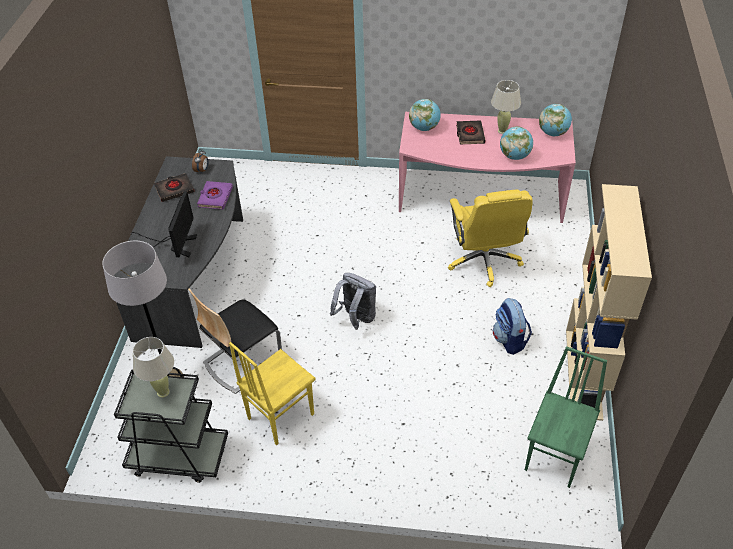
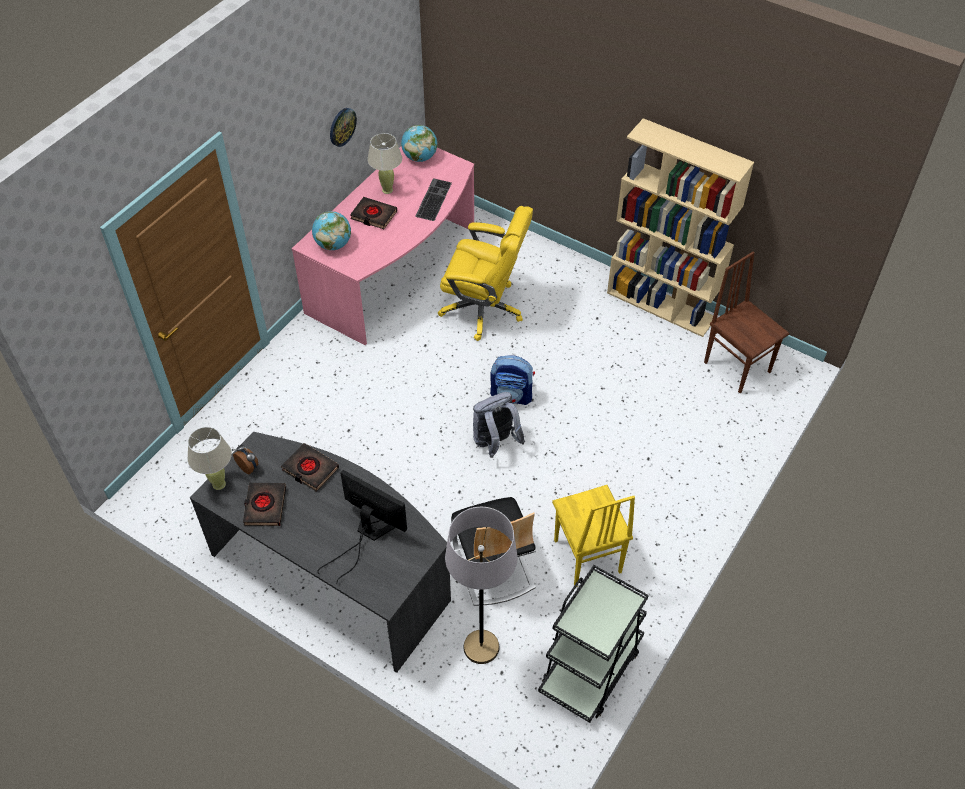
camera: 65 degrees left, 5 degrees up
(163, 392) = (595, 606): beige table lamp -> beige table lamp (218, 484)
(215, 197) = (310, 469): purple book -> black book
(492, 56) = (342, 126): none -> wall clock
(509, 340) = (595, 337): backpack -> backpack (512, 395)
(514, 156) = (432, 199): globe -> keyboard
(556, 457) = (737, 366): green chair -> brown chair

